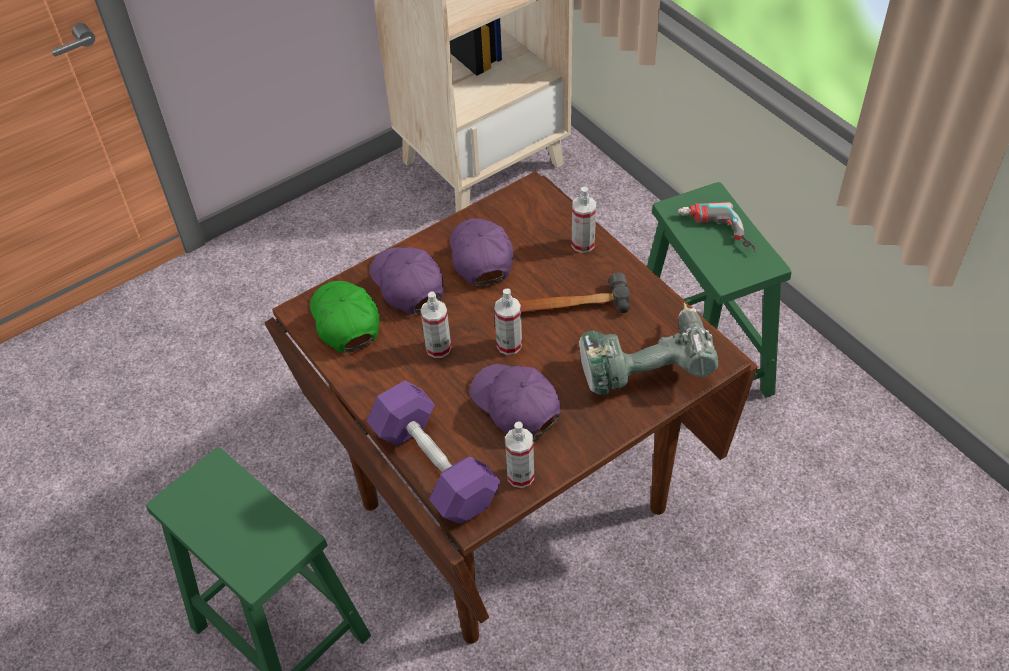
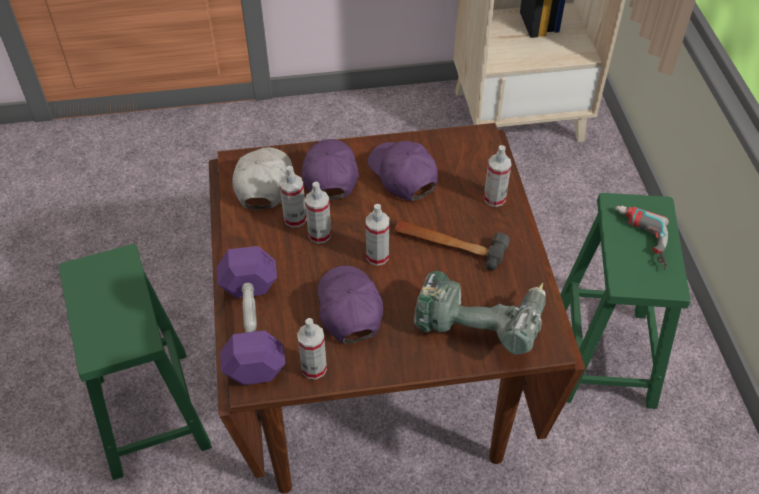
camera: 25 degrees right, 0 degrees up
(345, 321) = (263, 183): green cap -> white cap
(403, 343) = (295, 219): none -> spray bottle
(480, 257) = (402, 175): purple cap -> purple cap turned 45 degrees counterclockwise

